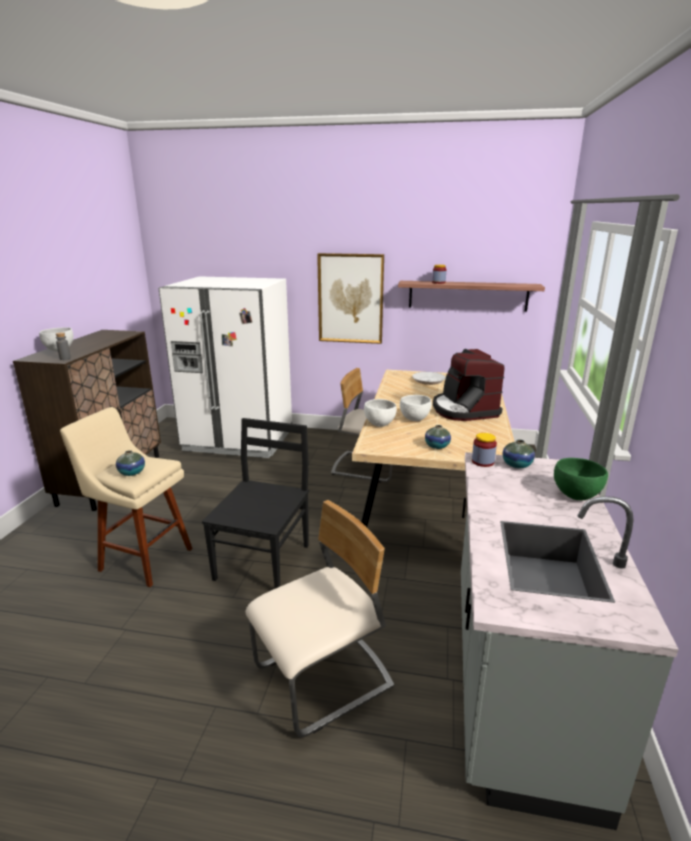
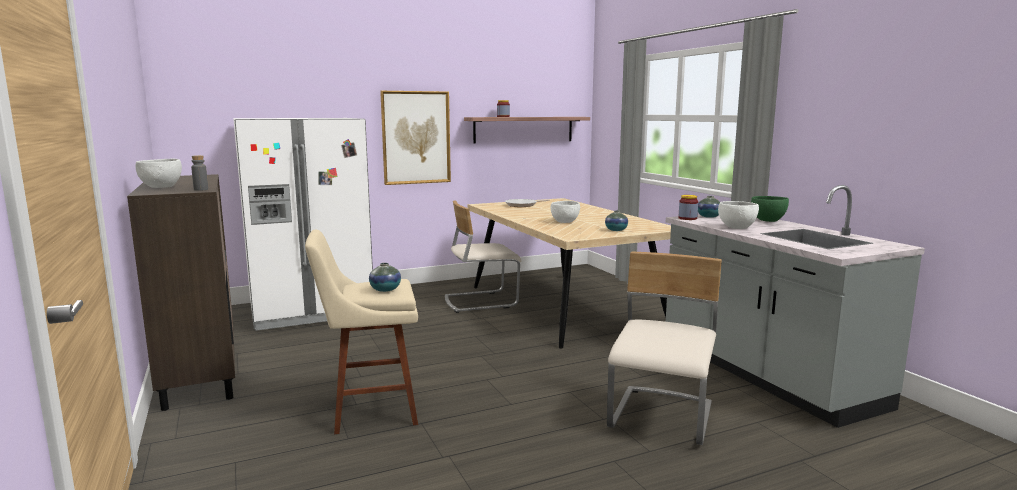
camera: 35 degrees left, 10 degrees down
(264, 560) = (496, 376): black chair -> none
(380, 424) = (546, 227): white bowl -> white bowl (737, 227)
(464, 410) = (587, 214): coffee machine -> none

